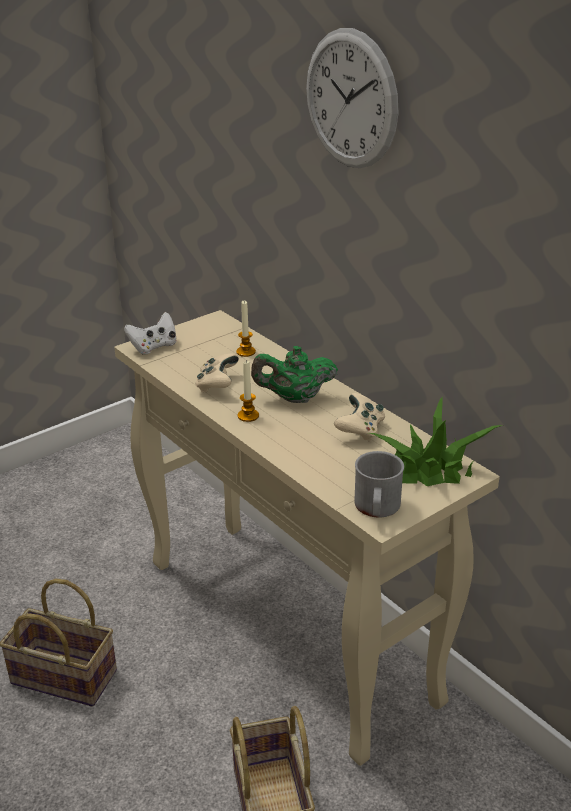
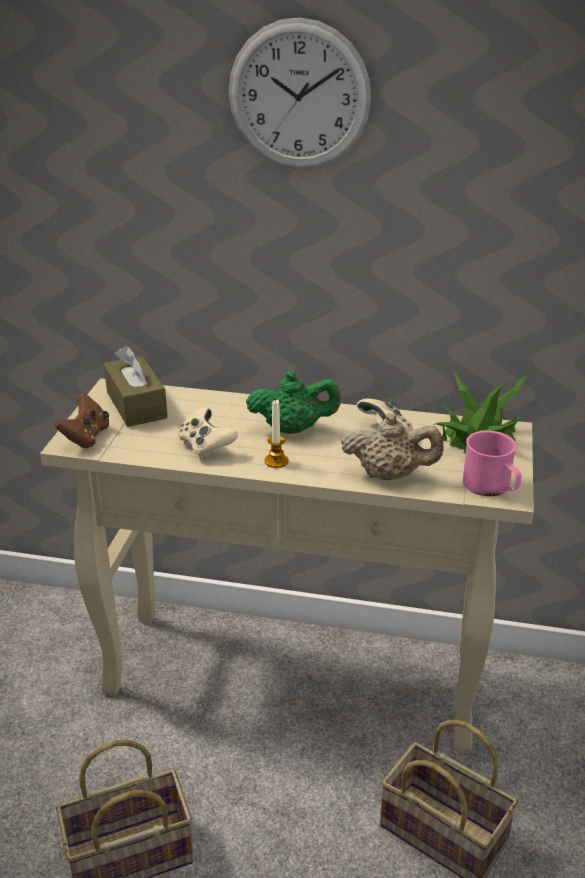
camera: 40 degrees left, 0 degrees up
(153, 347) = (86, 437): white game controller -> brown game controller
(215, 337) = (136, 405): none -> brown tissue box
(246, 352) = (186, 407): candle -> none
(294, 398) = (293, 429): green teapot -> green teapot turned 135 degrees counterclockwise
(312, 462) = (389, 475): none -> beige teapot
(377, 508) = (491, 487): grey mug -> pink mug

